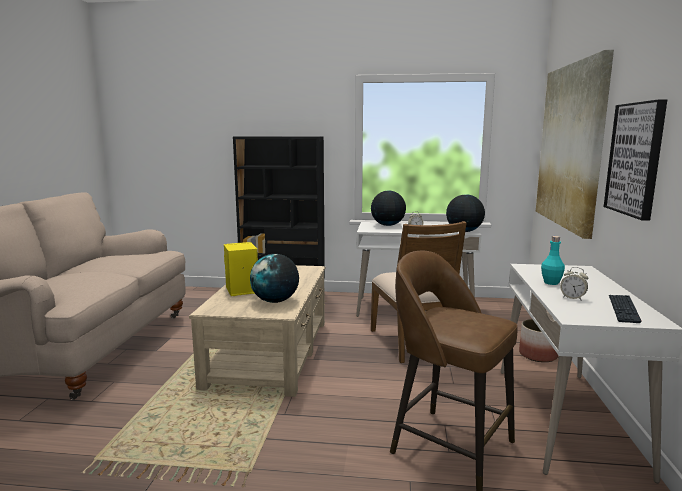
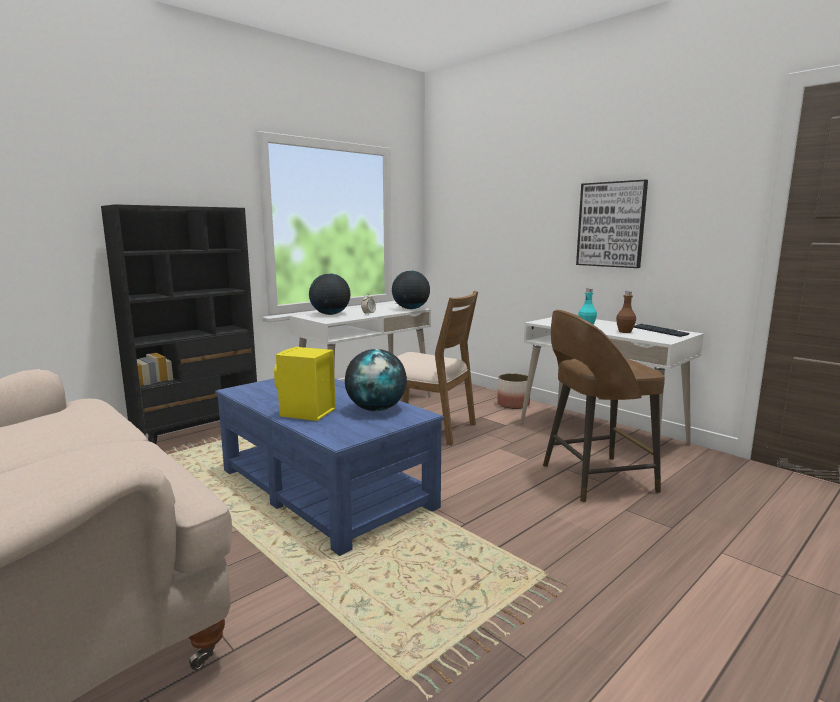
camera: 50 degrees left, 0 degrees up
(271, 352) = (325, 487): beige coffee table -> blue coffee table
(571, 146) = (497, 219): picture -> none
(572, 298) = (625, 332): alarm clock -> brown bottle

